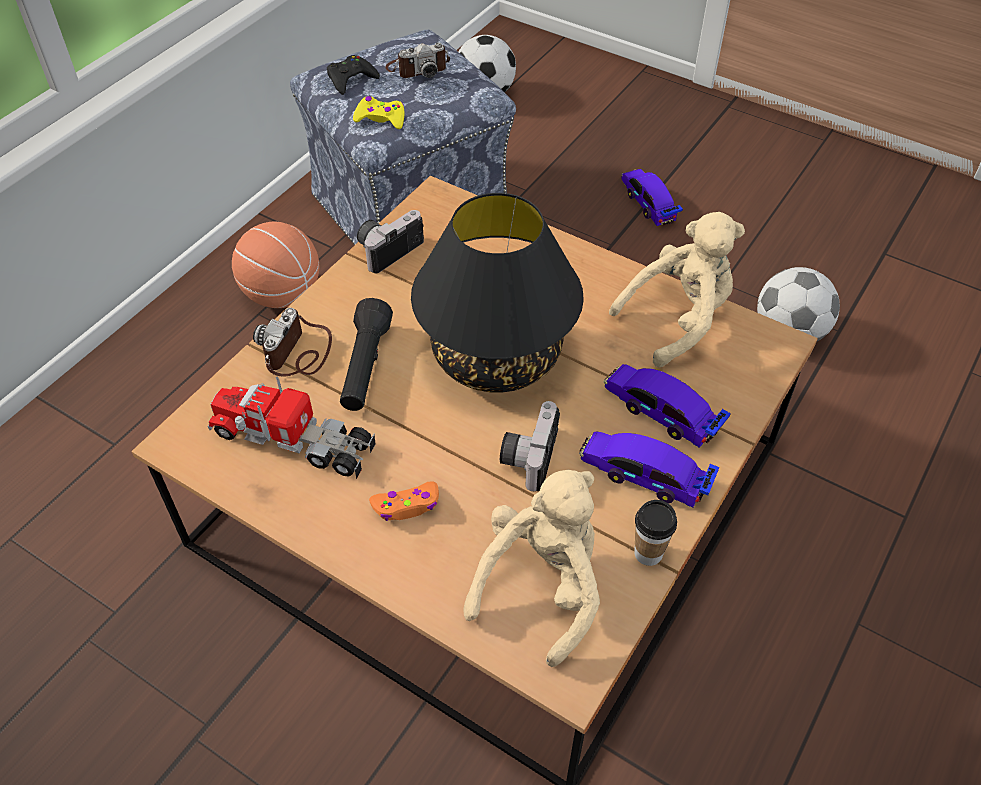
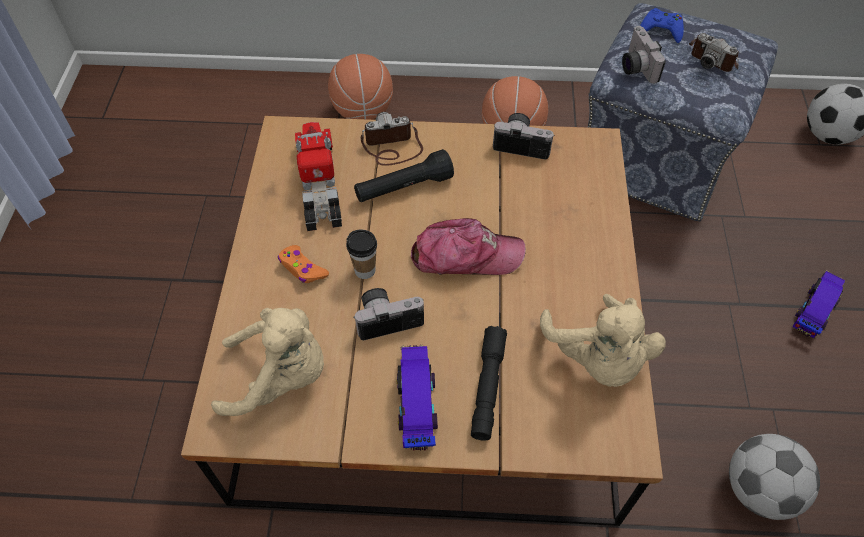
camera: 60 degrees right, 5 degrees up
(116, 407) = (362, 111): none -> basketball
(351, 79) = (661, 29): black game controller -> blue game controller
(381, 118) = (635, 67): yellow game controller -> camera
(495, 357) = (466, 255): black table lamp -> cap
(648, 553) = (345, 434): cup -> cup (365, 270)
(661, 411) = (487, 387): toy car -> black flashlight
(678, 319) = (597, 358): beige plush toy -> beige plush toy turned 45 degrees clockwise

